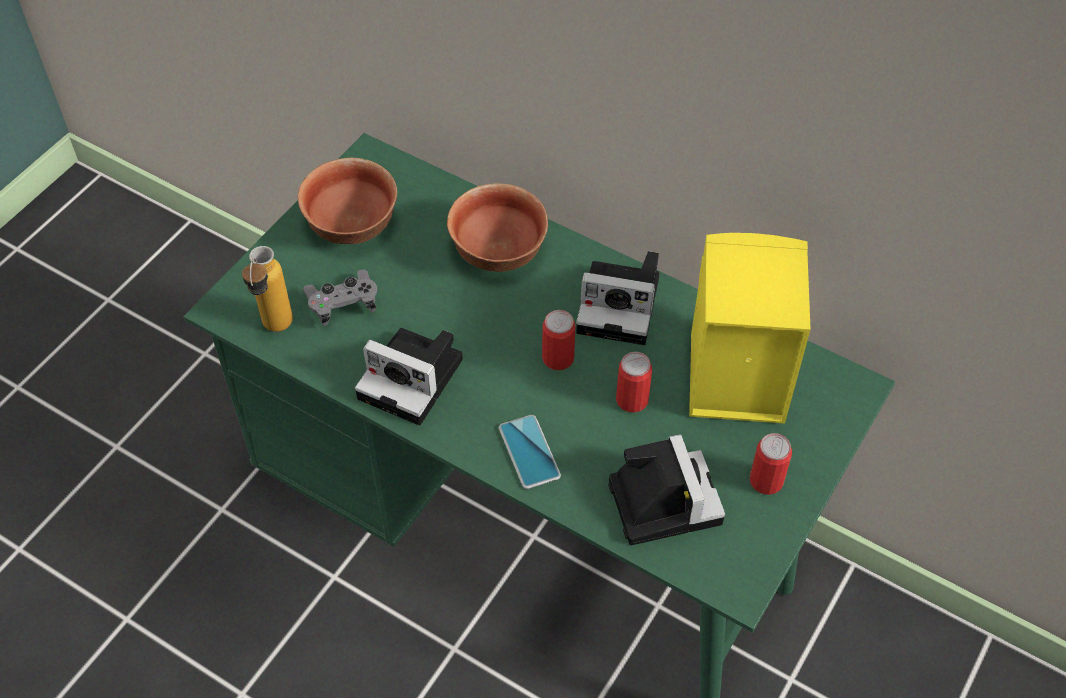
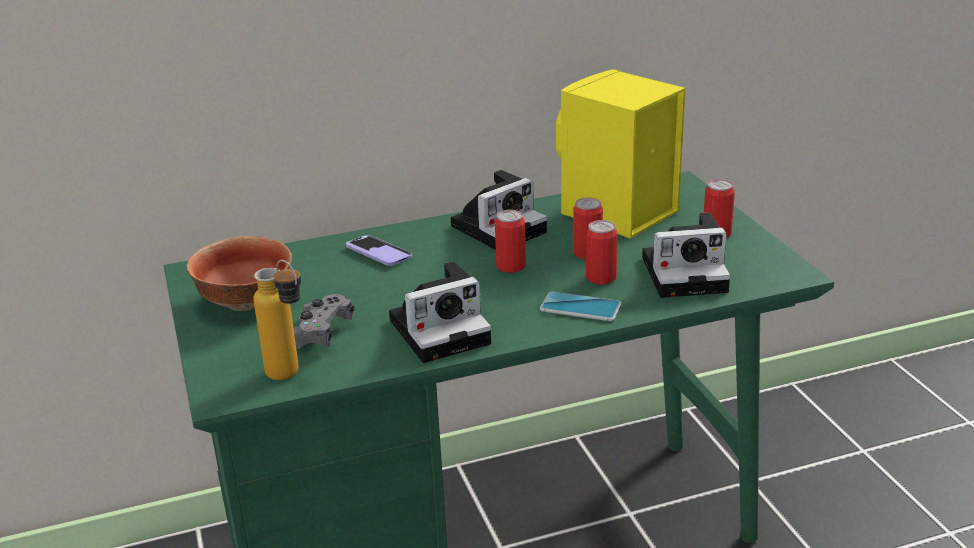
camera: 50 degrees left, 25 degrees down
(500, 251) = (379, 253): bowl -> phone
(595, 436) = (601, 278): none -> can
(662, 499) = (687, 273): camera -> camera turned 150 degrees clockwise

